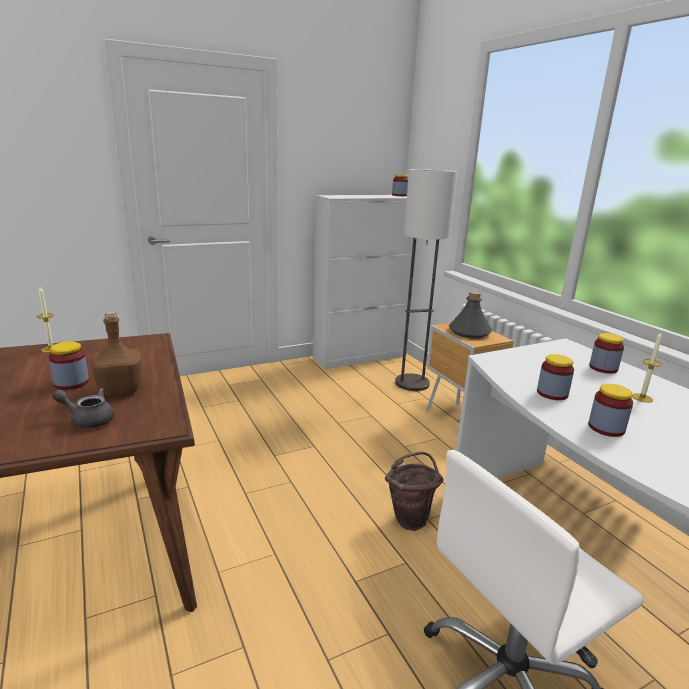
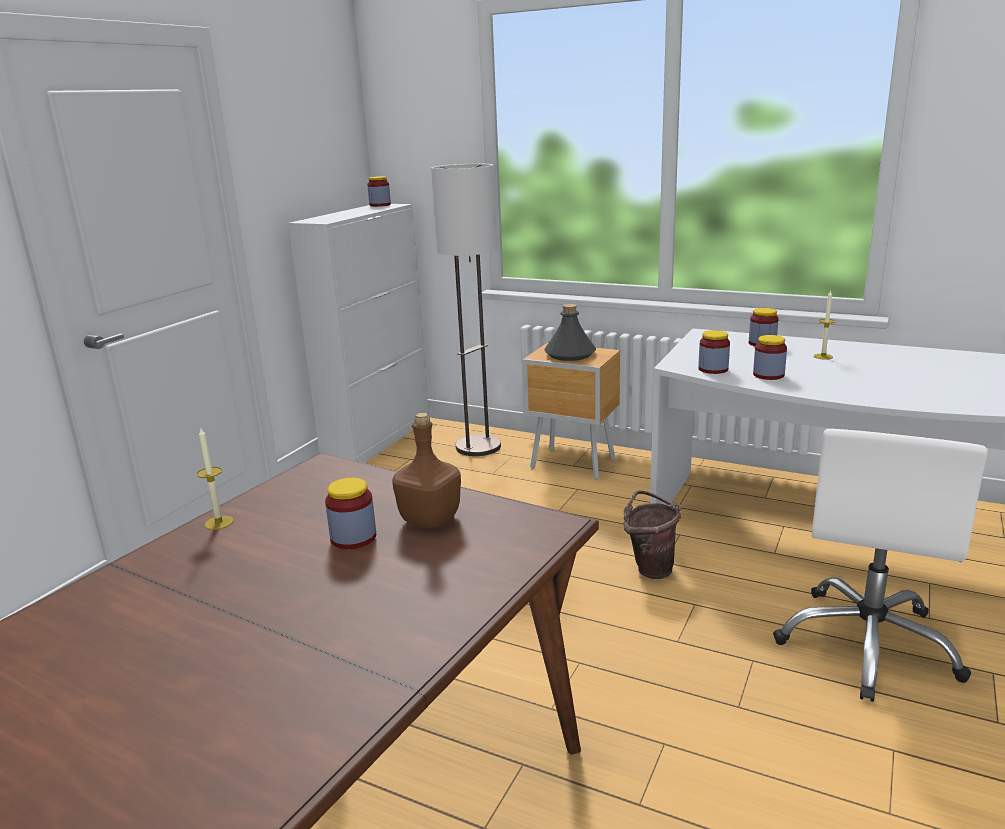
camera: 35 degrees left, 0 degrees up
(88, 419) = (469, 553): grey teapot -> none
(606, 428) = (842, 385): jar -> jar (713, 369)

